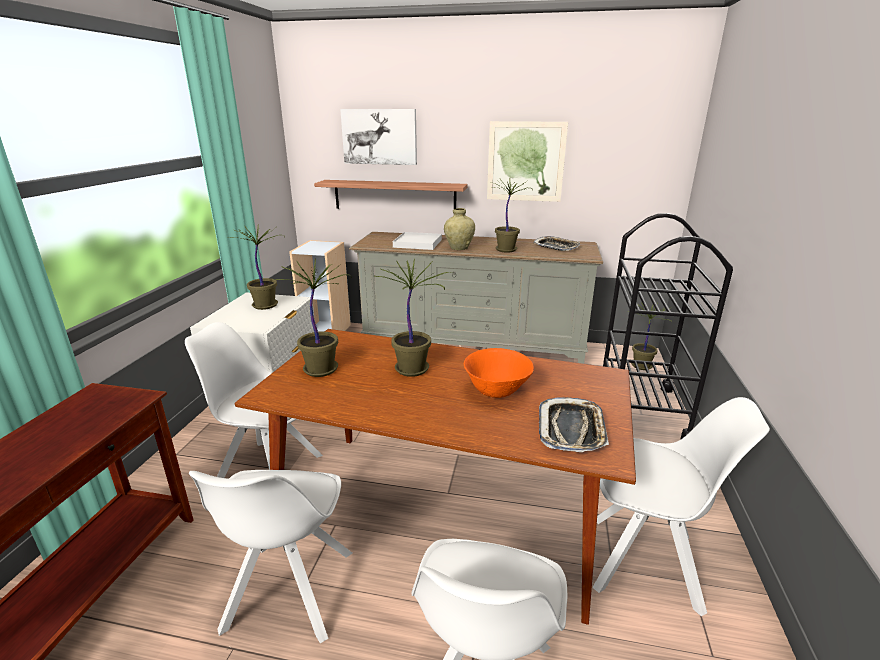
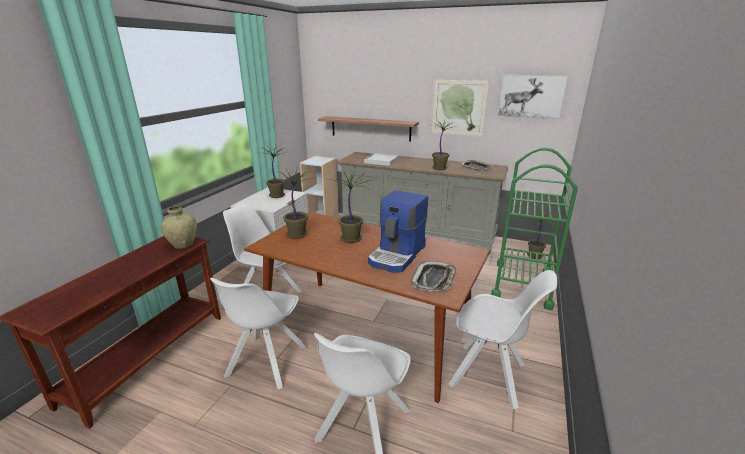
camera: 10 degrees right, 0 degrees up
(379, 136) = (362, 88): picture -> picture (531, 96)
(459, 248) = (408, 165): beige vase -> beige vase (183, 245)
(497, 392) = (398, 255): orange bowl -> coffee machine
(641, 410) = (522, 284): black cart -> green cart

